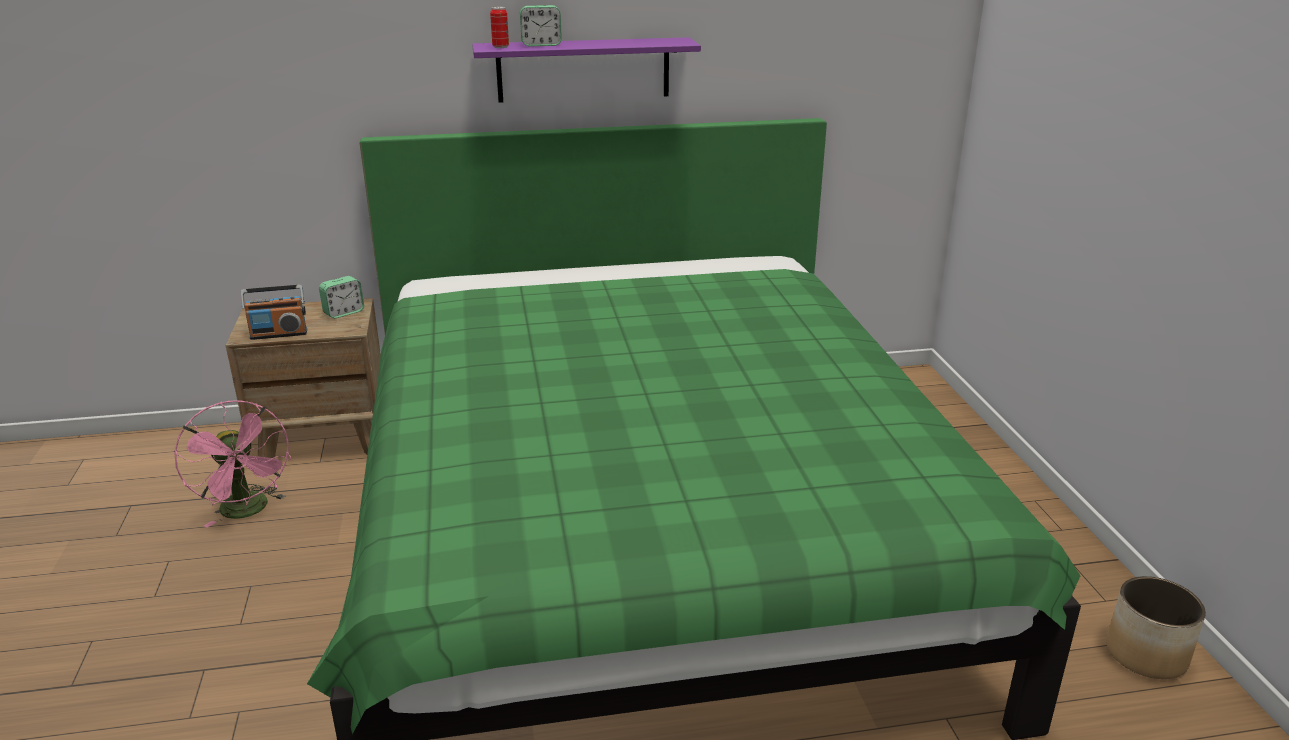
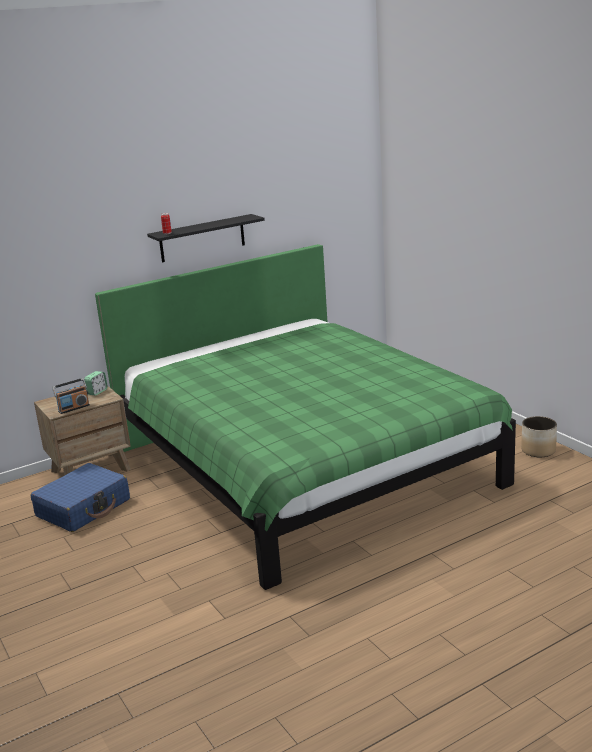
camera: 20 degrees left, 5 degrees down
(248, 511) = (83, 508): pink fan -> blue suitcase
(541, 45) = (185, 229): alarm clock -> none
(583, 70) = (202, 238): purple shelf -> black shelf

